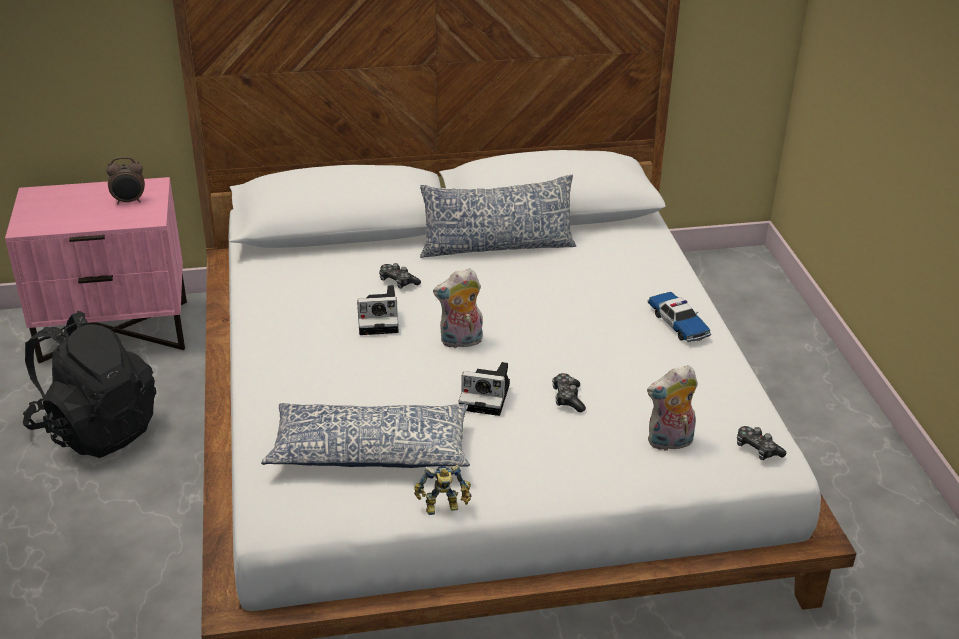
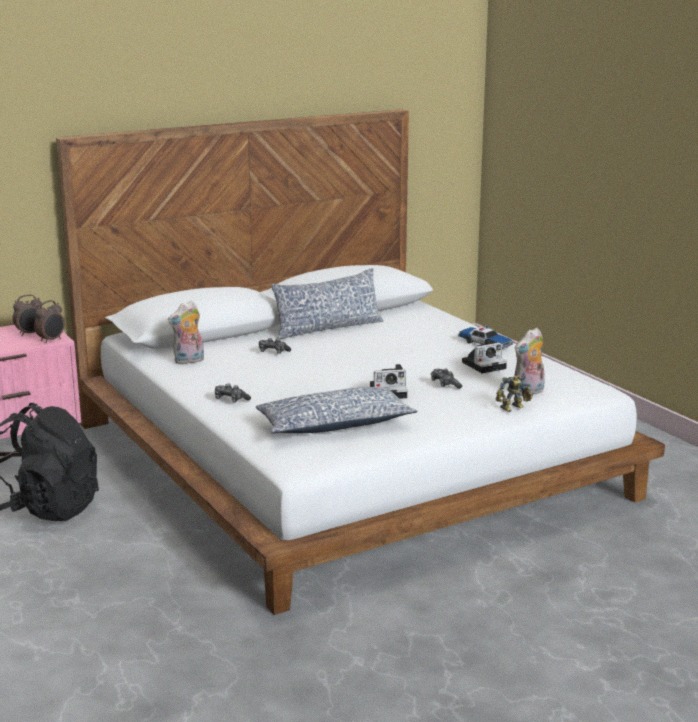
camera: 20 degrees left, 15 degrees down
(143, 219) = (51, 340): none -> alarm clock
(380, 319) = (279, 369): camera -> camera (485, 365)
(443, 508) = (409, 440): toy robot -> toy robot (513, 408)
(460, 342) = (347, 370): plush toy -> plush toy (189, 361)
(757, 449) = (585, 386): game controller -> game controller (230, 399)

